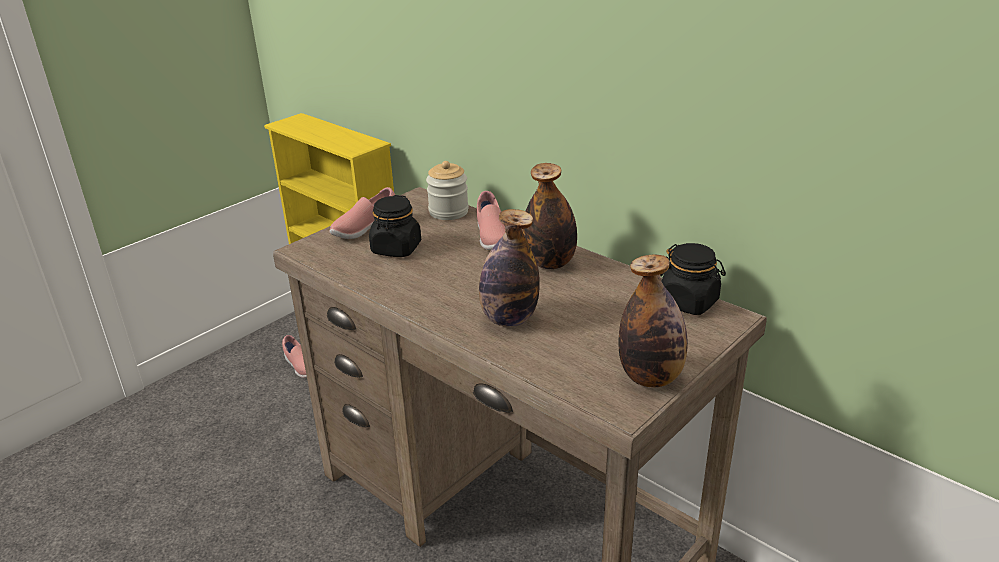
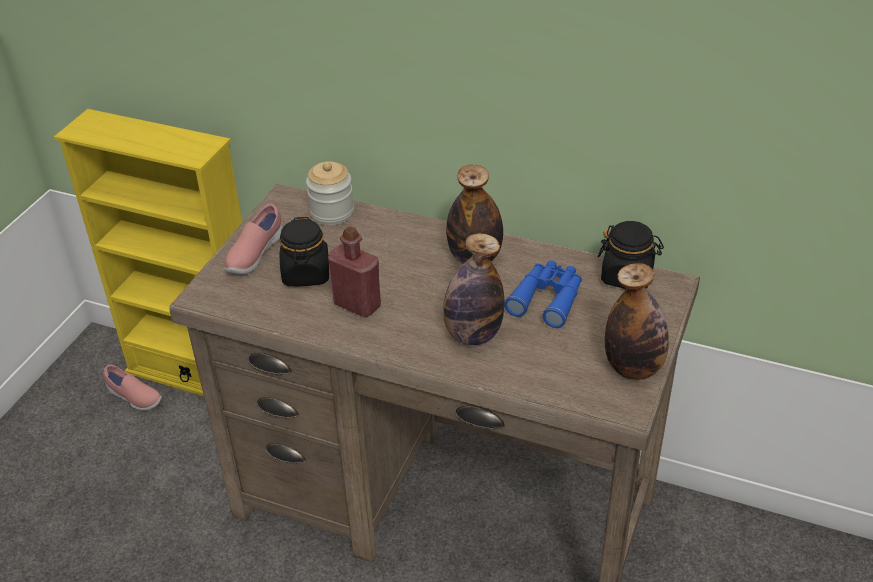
camera: 20 degrees left, 10 degrees up
(422, 277) = (357, 305): none -> red bottle
(491, 237) = (397, 238): pink shoe -> none
(598, 305) = (547, 299): none -> blue binoculars

